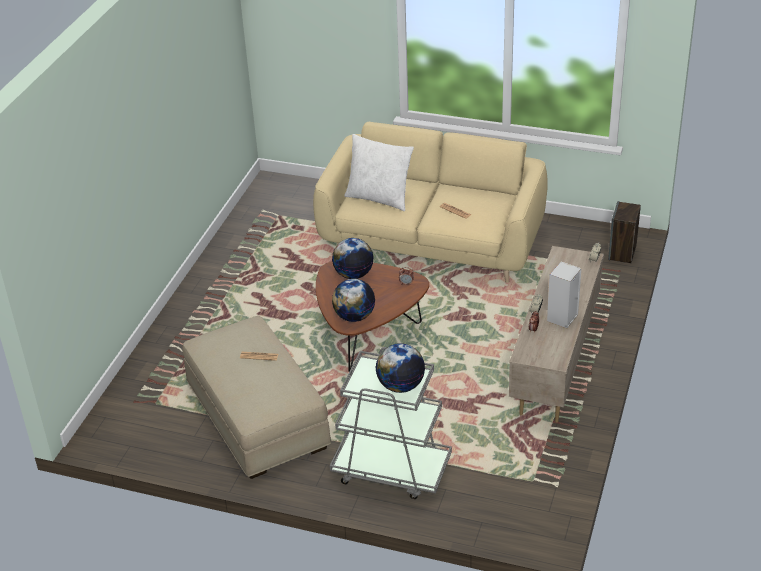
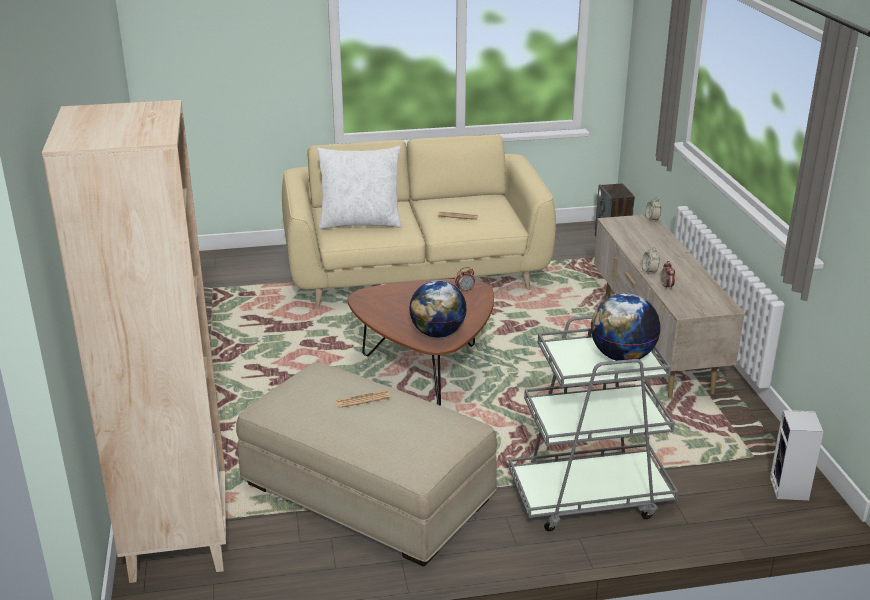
camera: 30 degrees left, 10 degrees down
(129, 409) = (177, 539): none -> beige bookcase
(353, 274) = (395, 296): globe -> none
(562, 319) = (683, 271): speaker -> speaker (790, 490)

